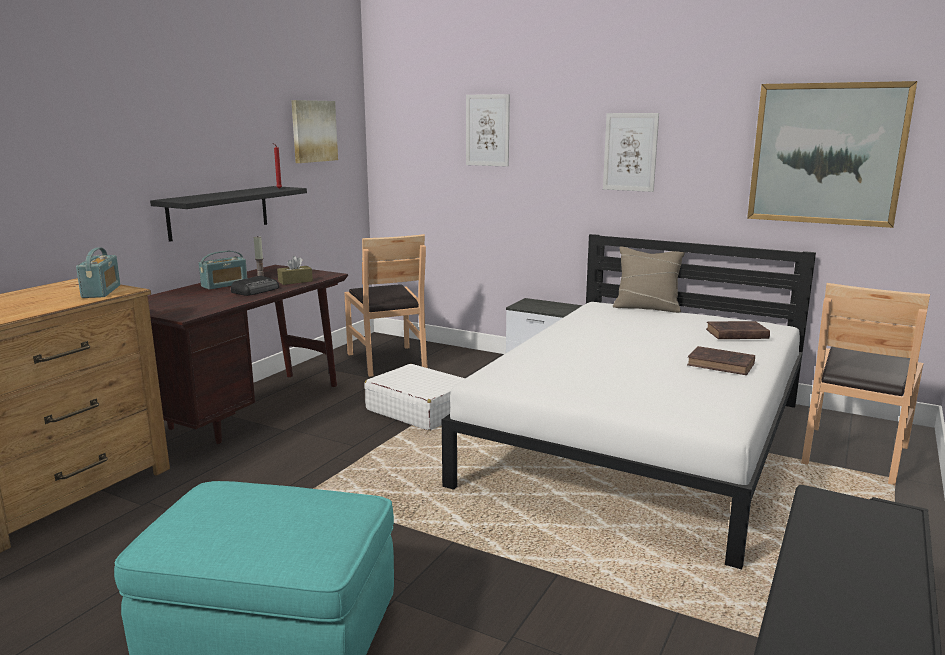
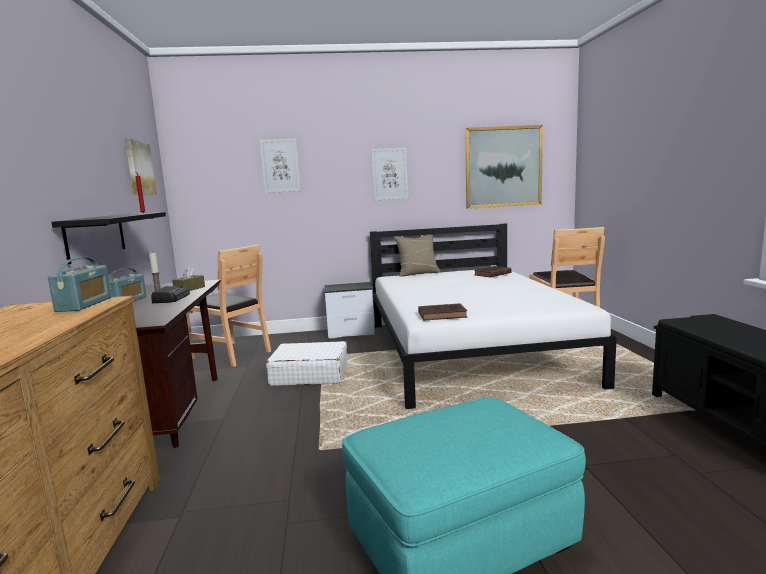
camera: 35 degrees left, 5 degrees down
(101, 291) = (84, 304): radio -> radio turned 45 degrees clockwise
(722, 365) = (518, 286): brown book -> brown book (443, 315)

